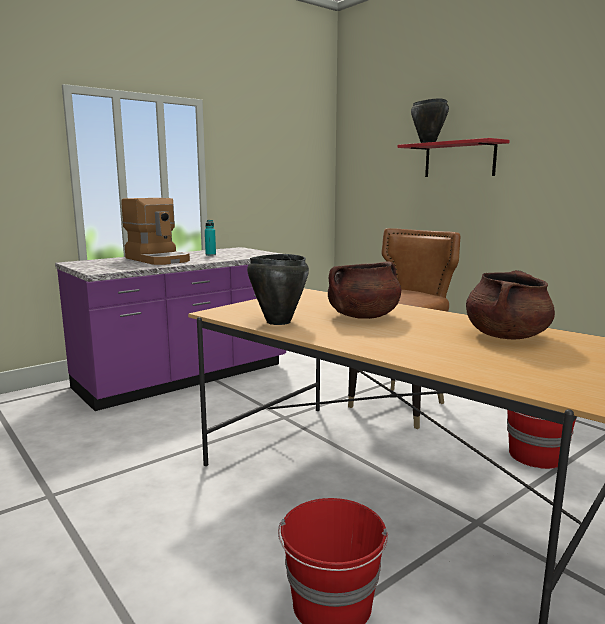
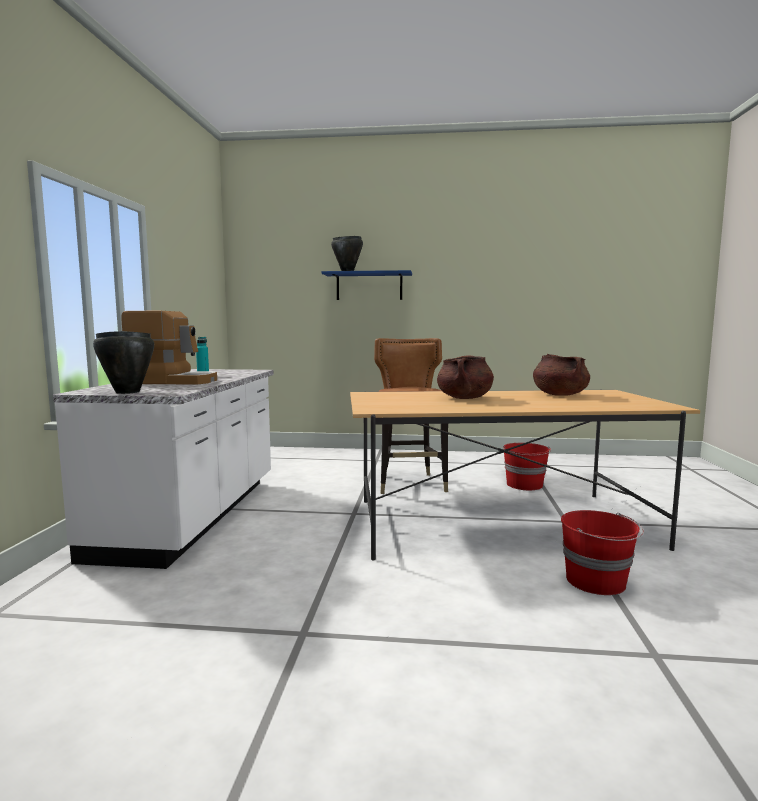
camera: 45 degrees left, 5 degrees down
(184, 377) = (193, 516): purple counter -> white counter
(278, 322) = (436, 407): black cooking pot -> black cooking pot (127, 392)
(459, 159) = (369, 286): red shelf -> blue shelf

